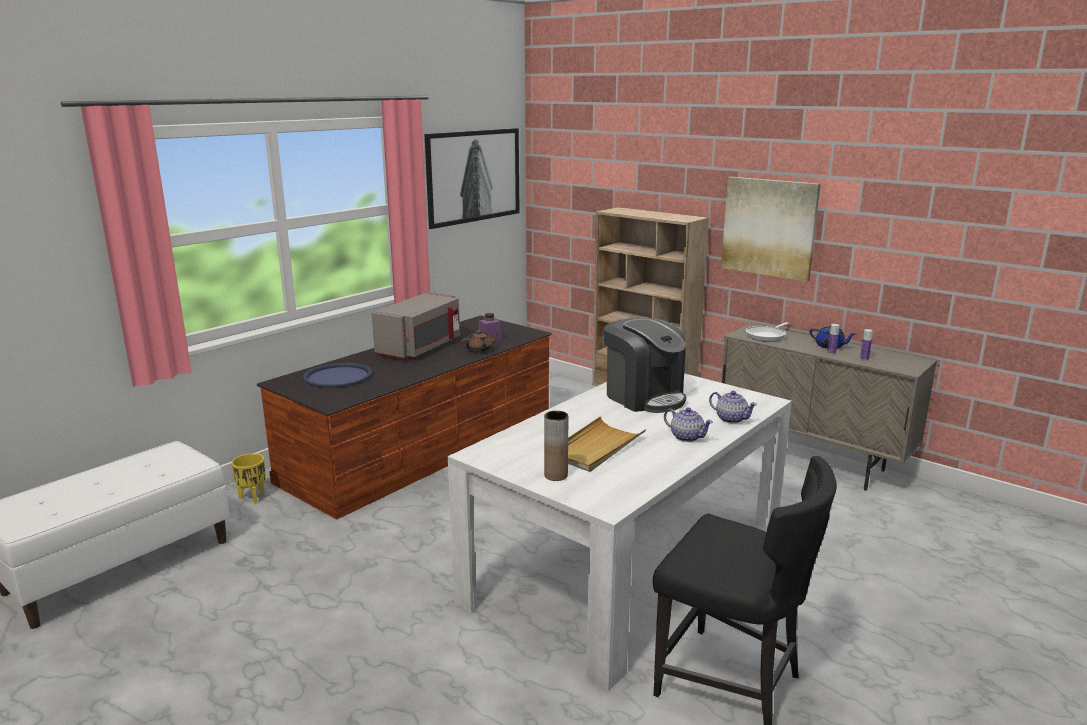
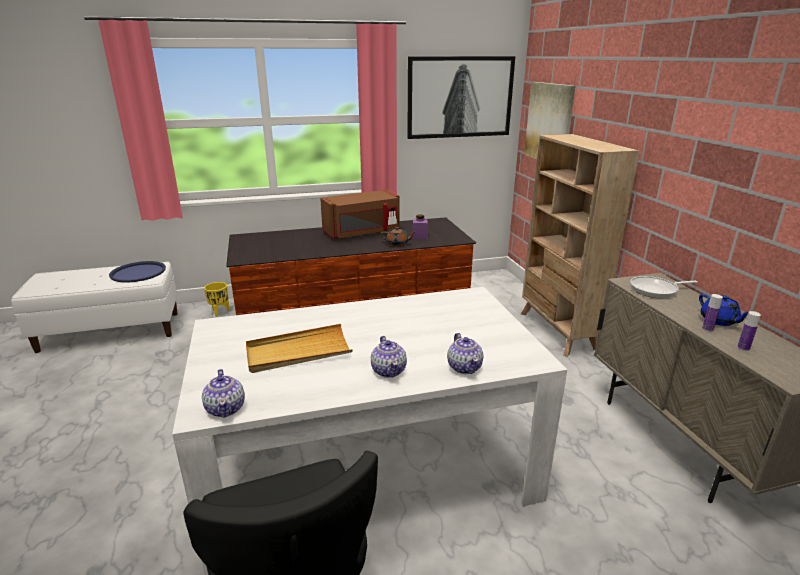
camera: 35 degrees right, 5 degrees up
(337, 376) = (277, 241): blue tray -> blue tray (138, 272)
(421, 347) = (362, 232): grey microwave -> brown microwave
(556, 475) = (223, 365): brown vase -> none
(620, 497) = (226, 408): none -> teapot
(644, 397) = (424, 317): coffee machine -> none
(769, 227) = (695, 167): picture -> picture (549, 123)

